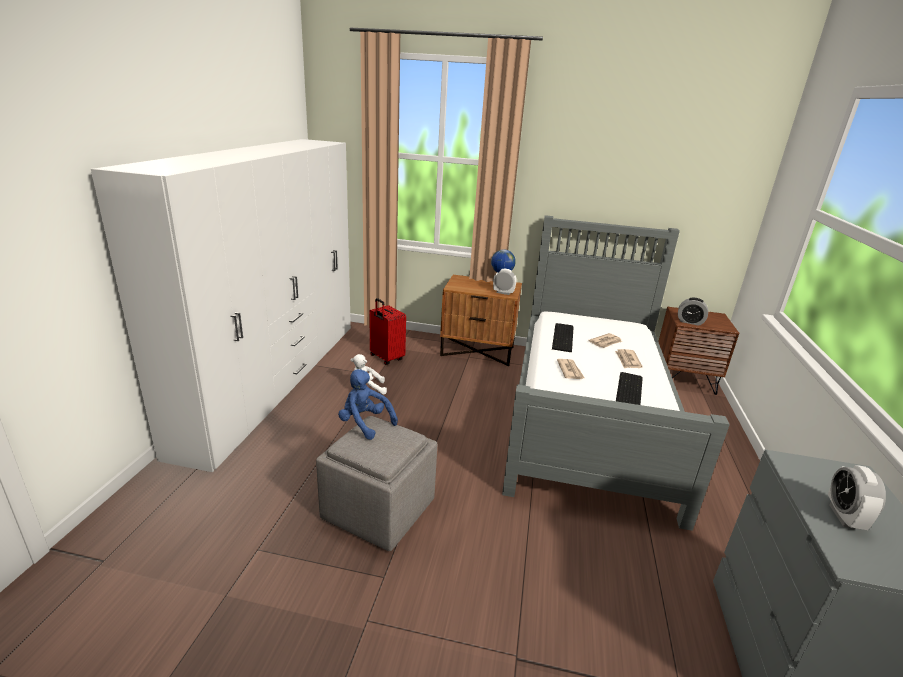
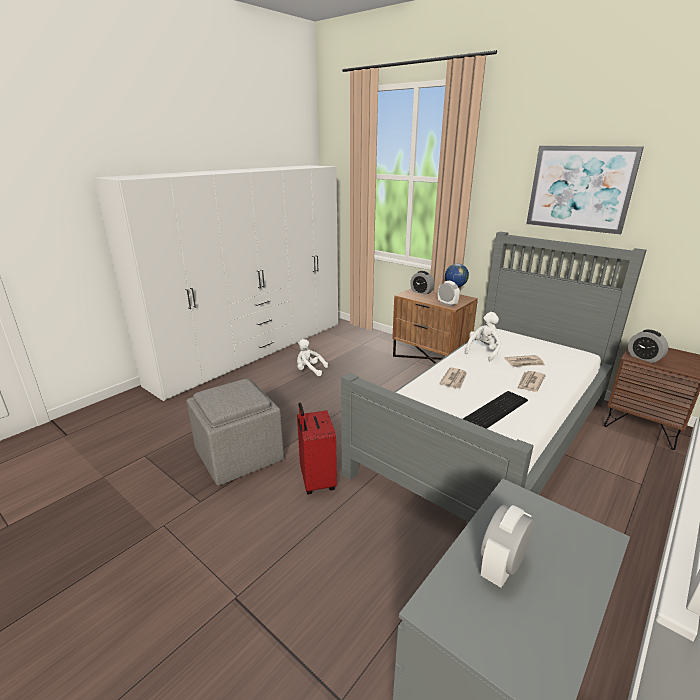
camera: 30 degrees right, 0 degrees up
(364, 423) = (235, 382): blue plush toy -> none
(386, 358) = (346, 350): red suitcase -> red suitcase (316, 481)
(465, 282) = (421, 292): none -> alarm clock
(564, 337) = (483, 351): keyboard -> white plush toy
(619, 175) = (580, 188): none -> picture

